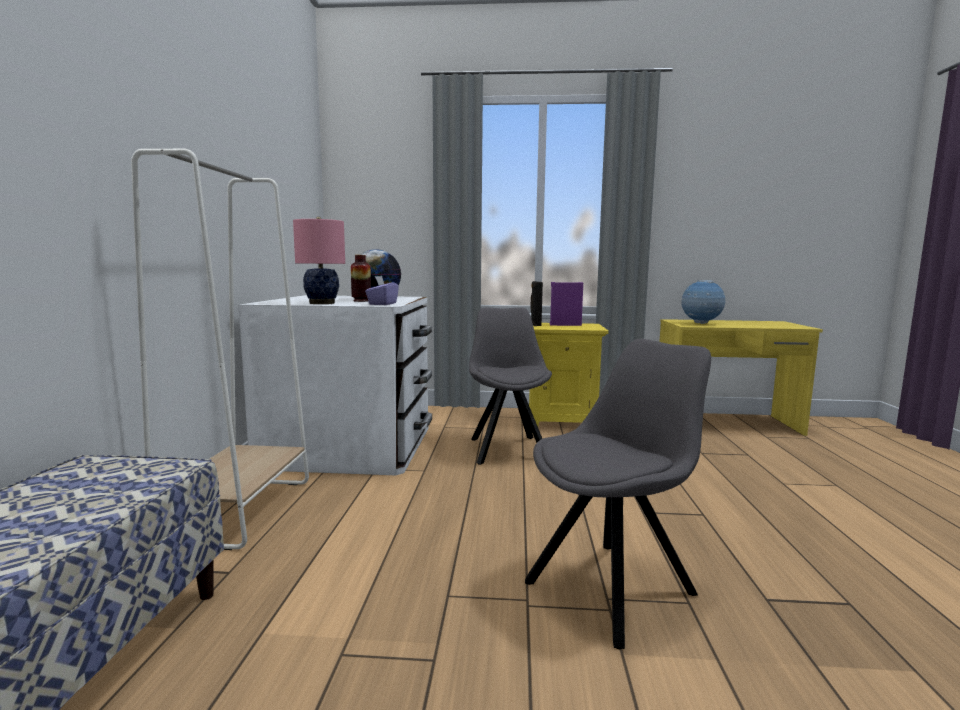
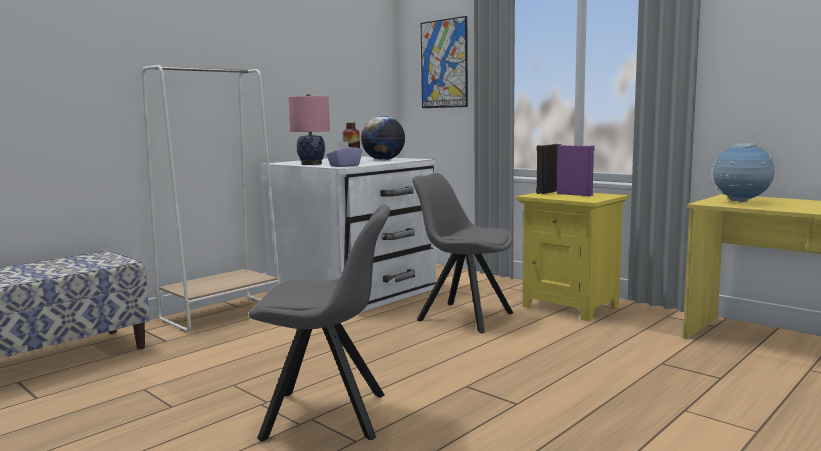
camera: 40 degrees right, 0 degrees up
(386, 200) = (444, 64): none -> picture
(507, 449) = (464, 317): grey chair -> grey chair turned 90 degrees counterclockwise

